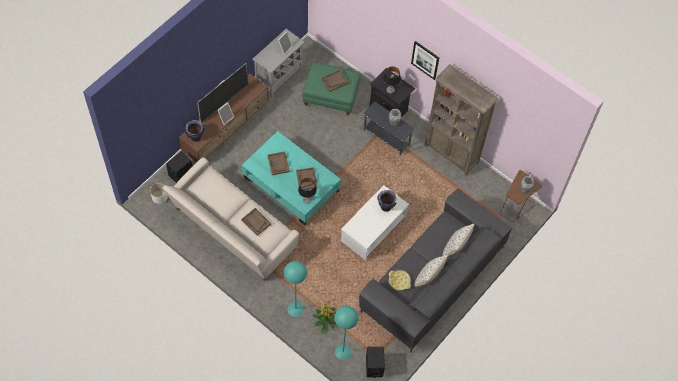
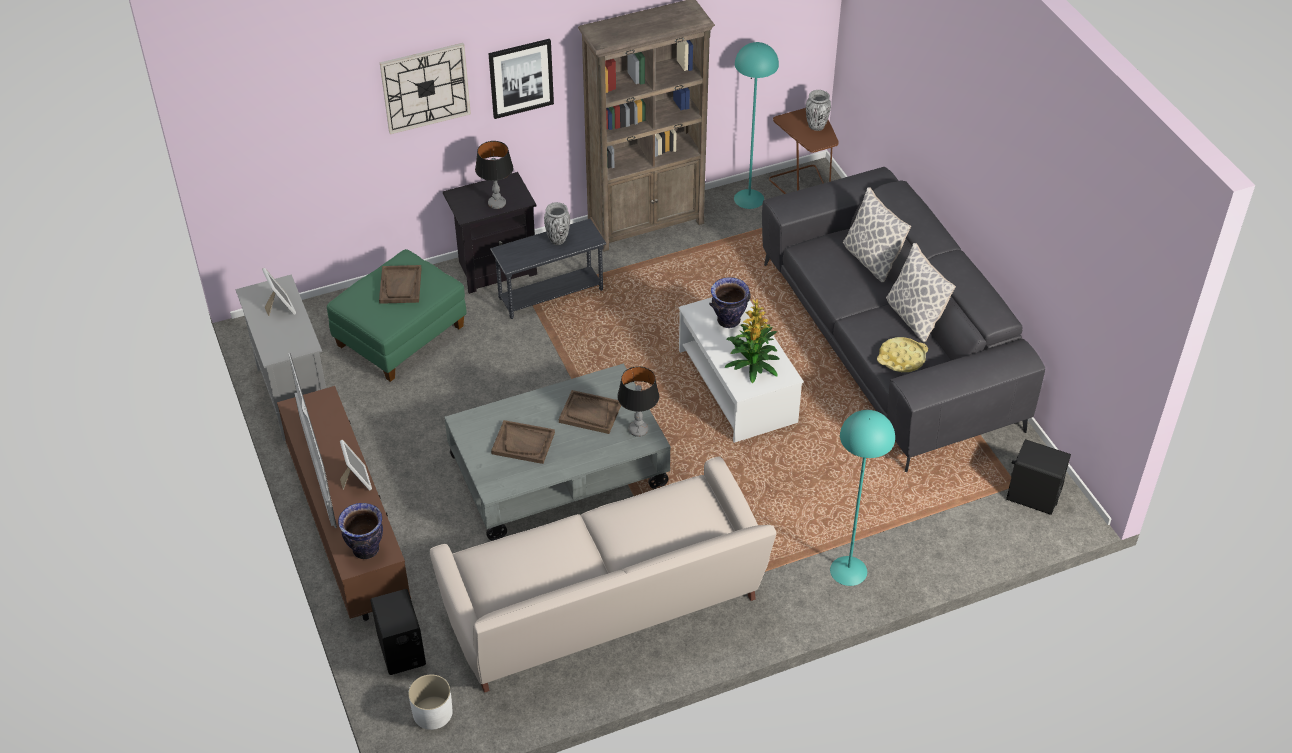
camera: 60 degrees left, 15 degrees down
(256, 222) = (649, 518): brown tray -> none
(291, 185) = (559, 472): turquoise coffee table -> grey coffee table
(325, 320) = (898, 533): potted plant -> potted plant (752, 364)
(343, 352) = (980, 531): turquoise floor lamp -> turquoise floor lamp (749, 199)
(390, 30) = (425, 87): none -> wall clock

